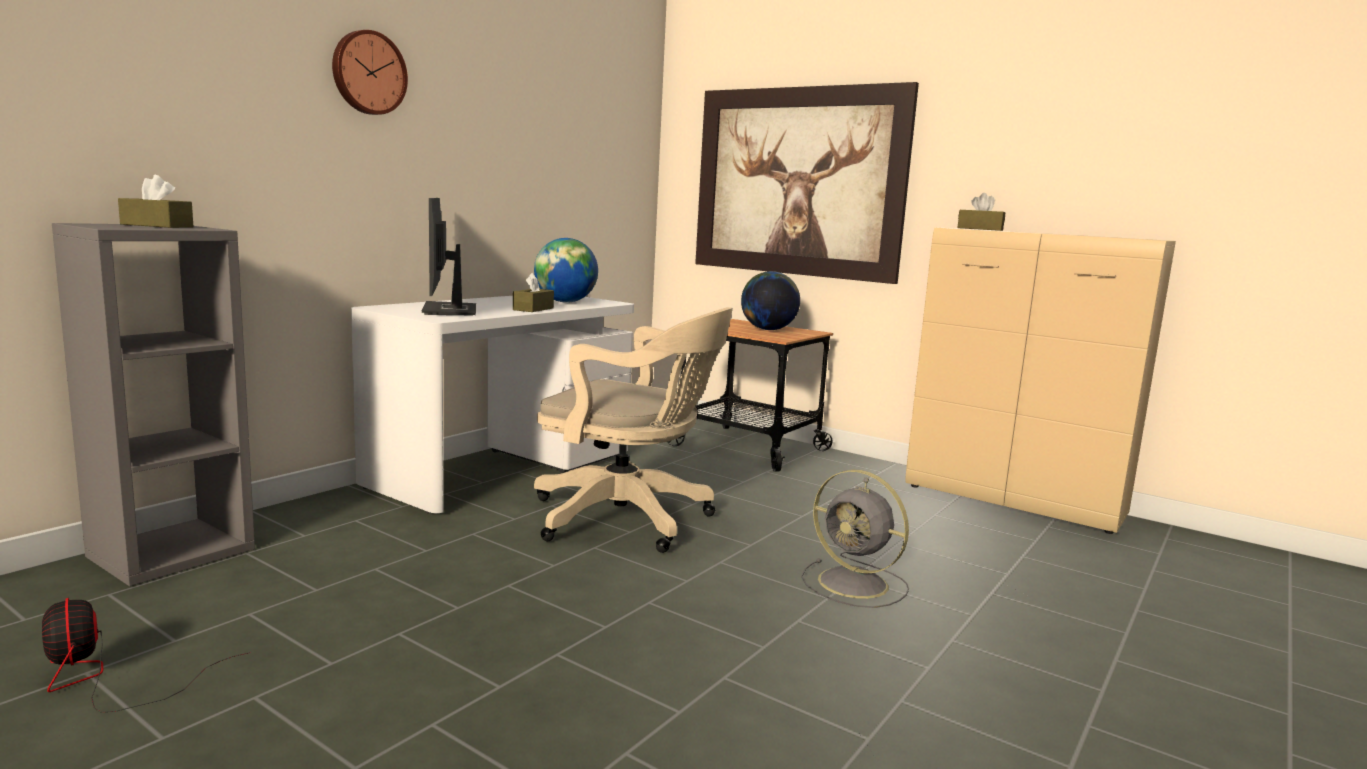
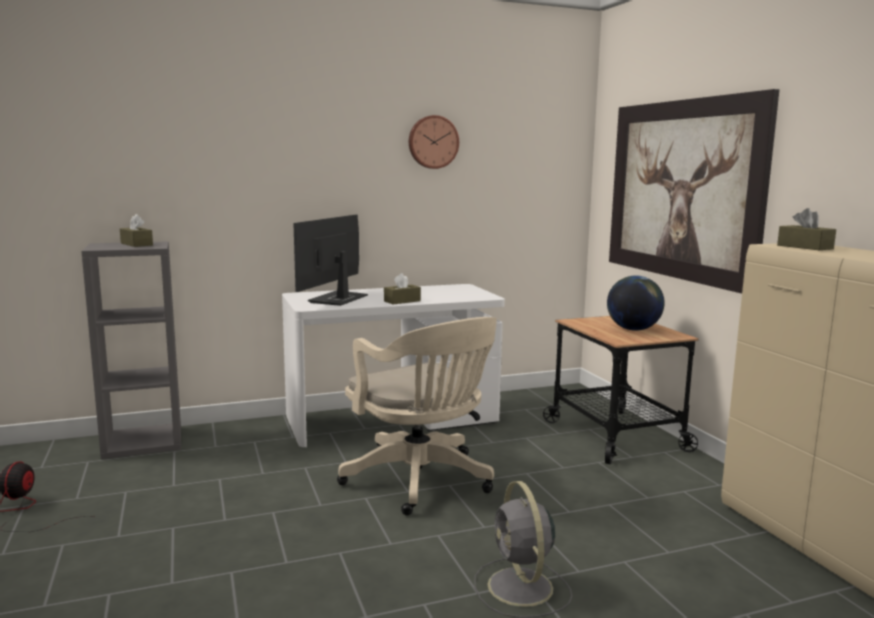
camera: 35 degrees right, 0 degrees up
(368, 73) = (299, 131): wall clock -> wall clock (433, 142)
(565, 302) = (448, 295): globe -> none

